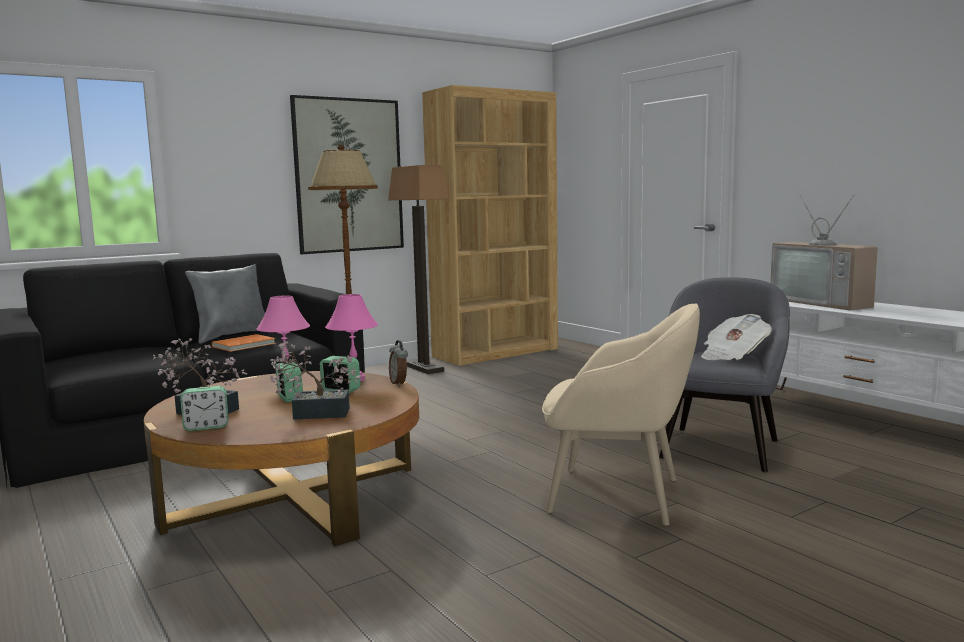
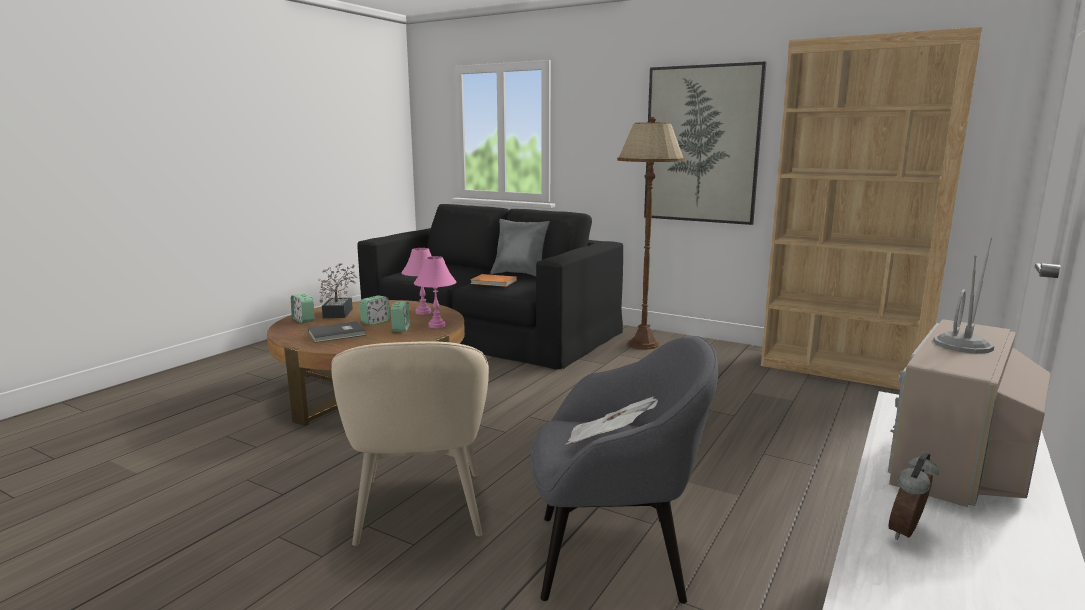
camera: 65 degrees right, 5 degrees up
(314, 413) = (338, 334): potted plant -> grey book
(399, 383) = (431, 338): alarm clock -> alarm clock (908, 533)
(423, 368) = (726, 355): floor lamp -> none

